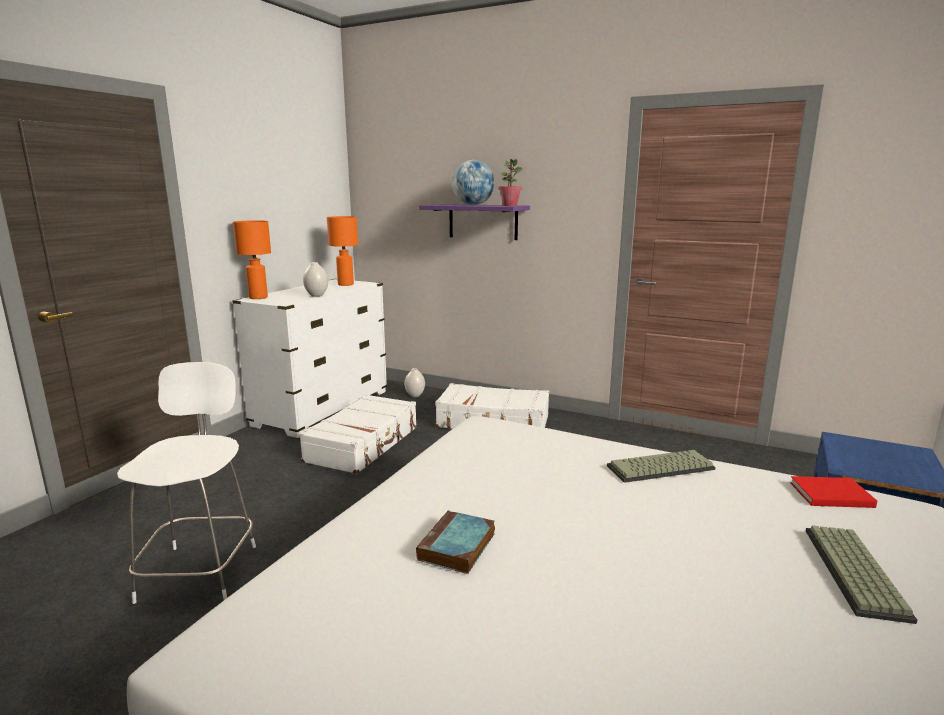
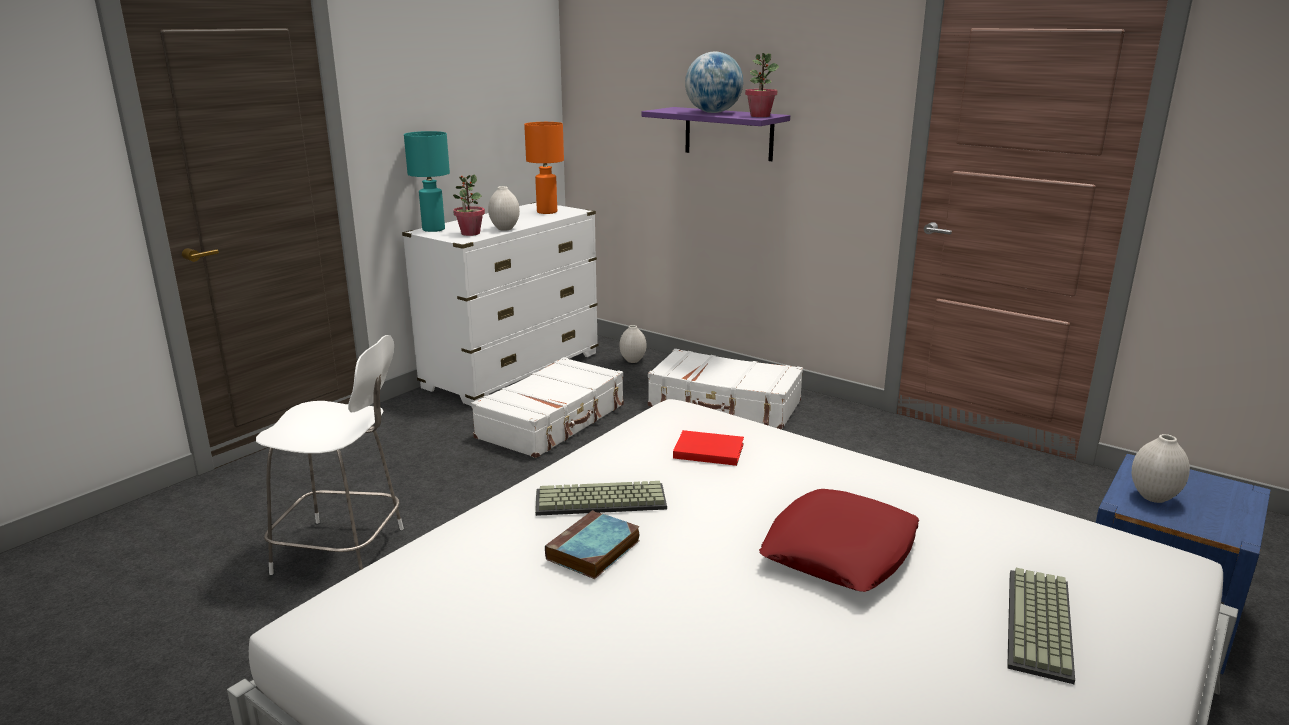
camera: 10 degrees right, 5 degrees up
(200, 570) = (344, 551): white chair -> white chair turned 90 degrees clockwise
(258, 298) = (433, 229): orange table lamp -> turquoise table lamp
(289, 299) = (470, 233): none -> potted plant
(660, 468) = (871, 484): keyboard -> keyboard (599, 502)
(665, 526) = (840, 551): none -> red pillow
(828, 494) = (1071, 534): red book -> red book (707, 450)
(861, 461) = (1154, 497): none -> white vase

